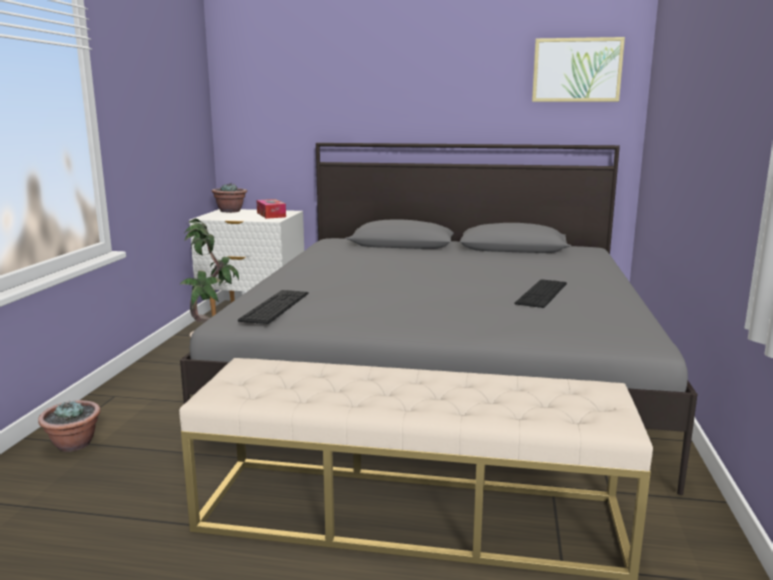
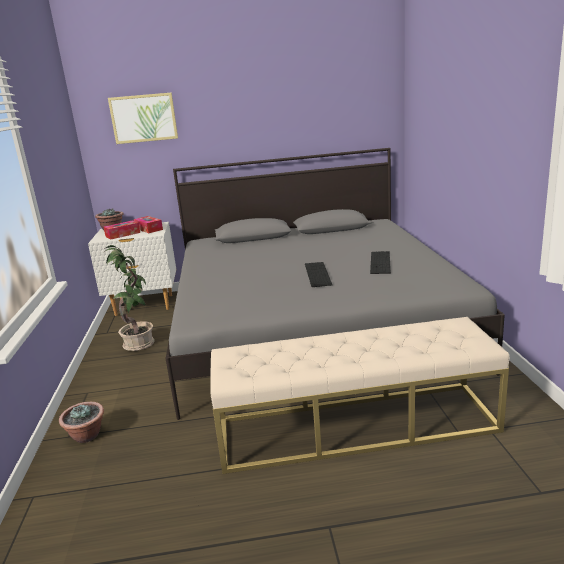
camera: 15 degrees left, 5 degrees up
(236, 216) = (123, 234): none -> tissue box
(275, 306) = (216, 305): keyboard -> keyboard (317, 274)
(577, 70) = (356, 97): picture -> picture (143, 118)

